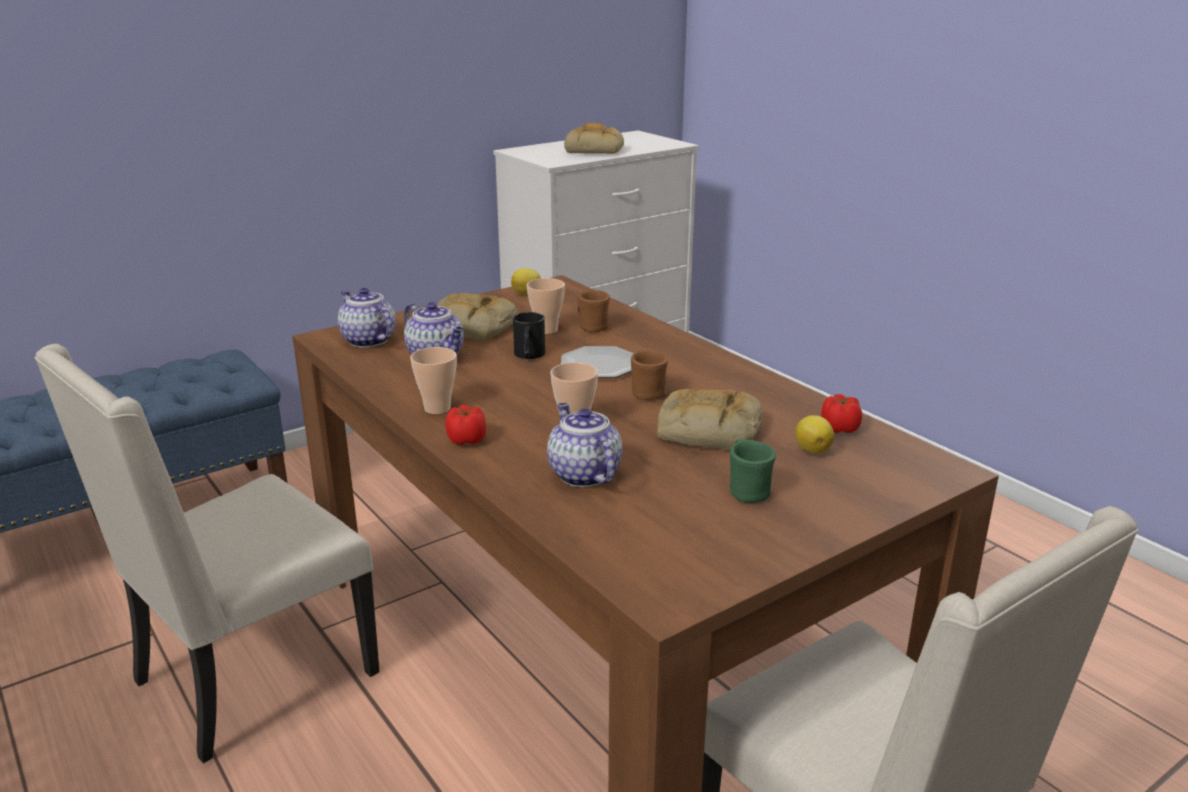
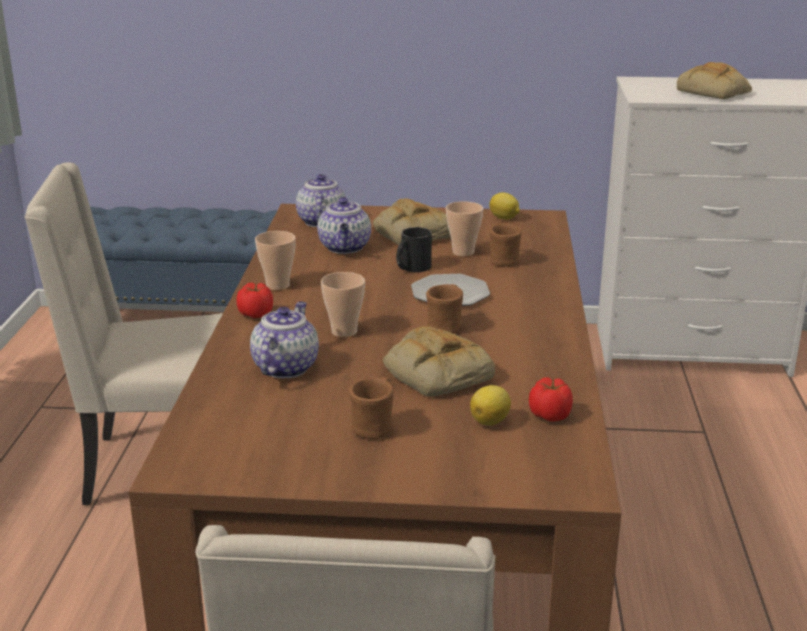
camera: 40 degrees right, 0 degrees up
(746, 490) = (375, 427): green mug -> brown mug

